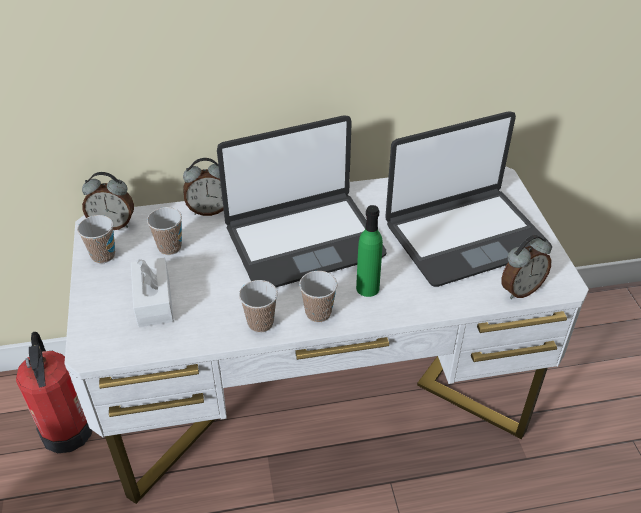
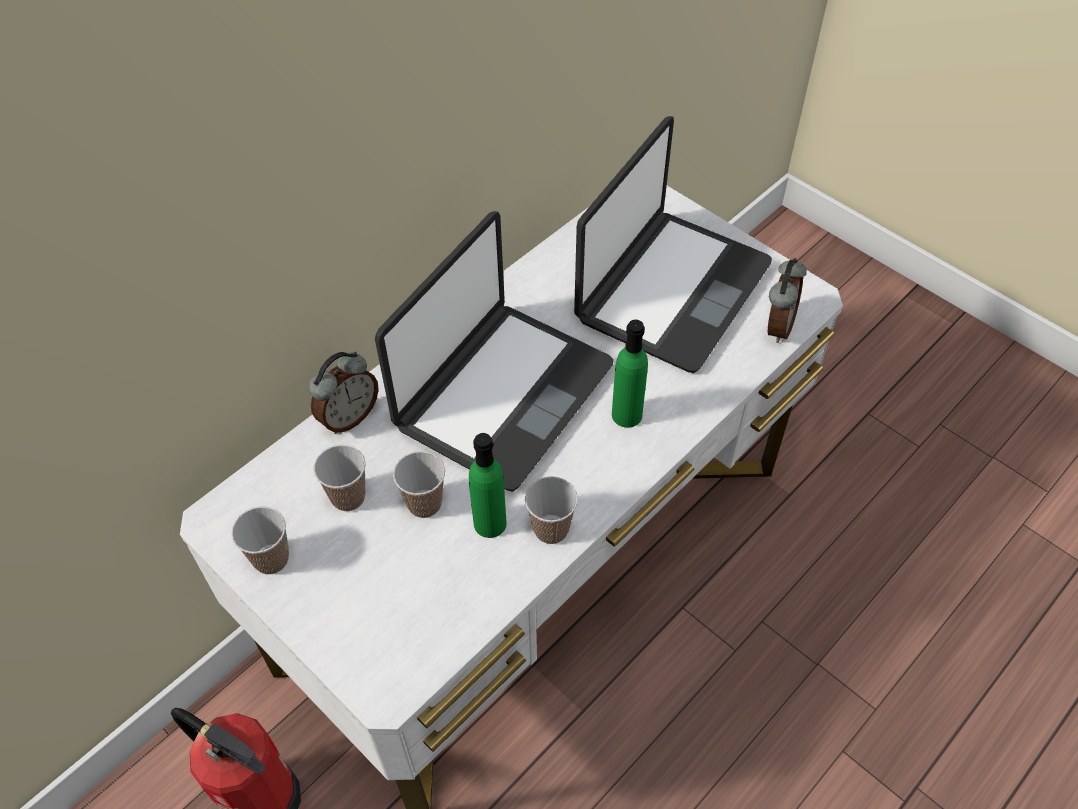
camera: 35 degrees left, 10 degrees up
(113, 224) = (239, 508): alarm clock -> none
(154, 301) = (399, 579): white tissue box -> none
(229, 301) = (490, 523): none -> green bottle
(318, 313) = (602, 478): cup -> cup (424, 503)

